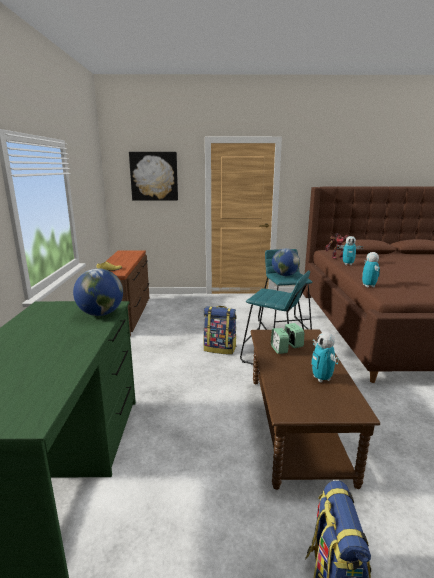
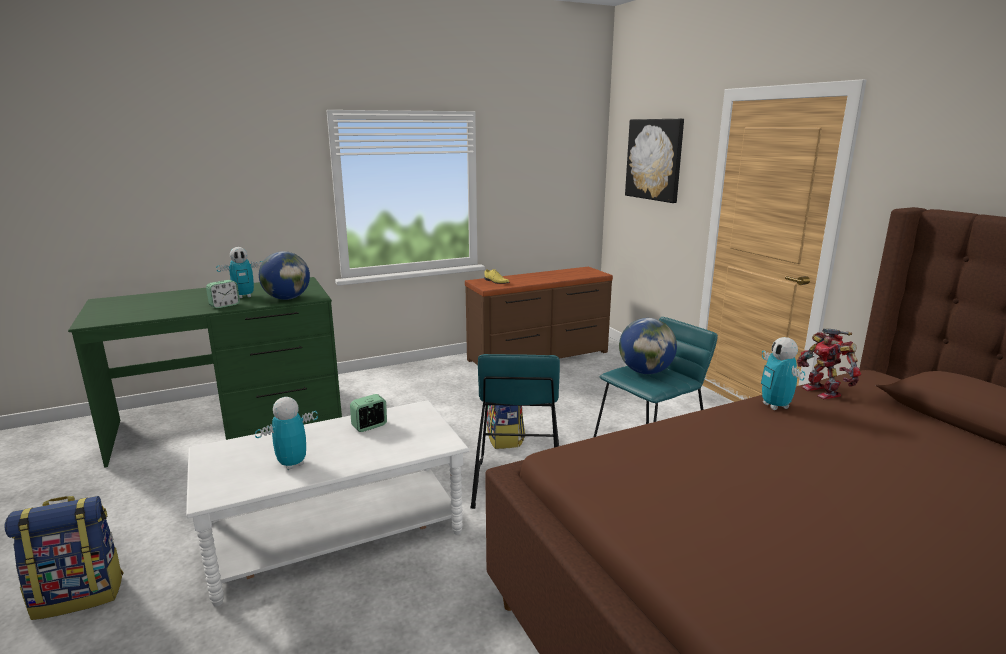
camera: 65 degrees right, 0 degrees up
(293, 344) = (393, 433): alarm clock -> alarm clock (224, 305)
(296, 425) = (336, 535): brown coffee table -> white coffee table
(368, 286) = (615, 435): toy robot -> toy robot (244, 296)

